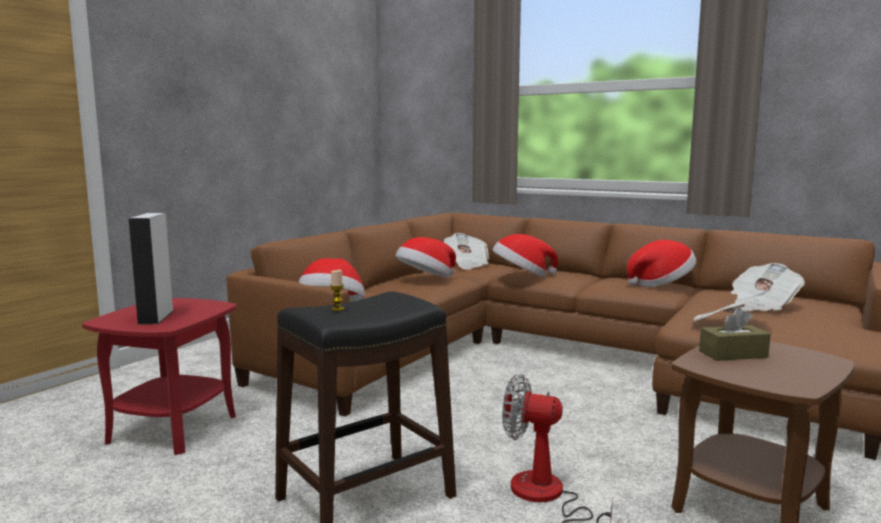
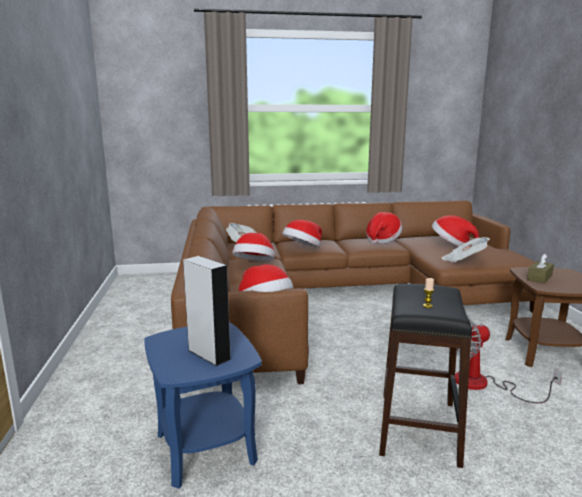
camera: 40 degrees left, 5 degrees up
(172, 428) = (205, 448): red side table -> blue side table
(761, 305) = (451, 244): newspaper -> hat

